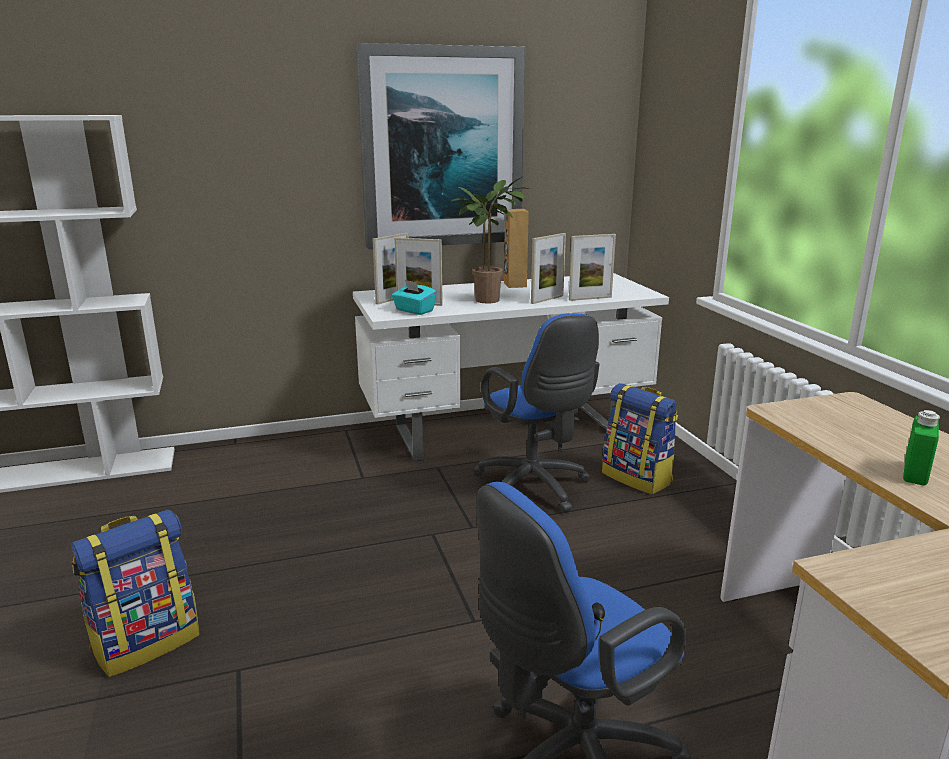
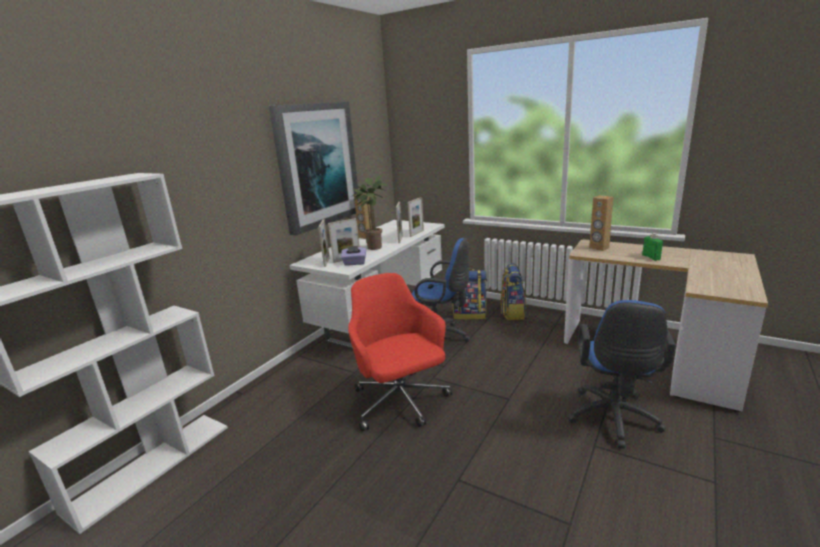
camera: 40 degrees left, 0 degrees up
(147, 642) = (393, 503): backpack -> backpack (512, 313)
(345, 541) = (400, 402): none -> red office chair
(414, 311) = (354, 263): turquoise tissue box -> purple tissue box
(844, 416) = (599, 248): none -> brown speaker

